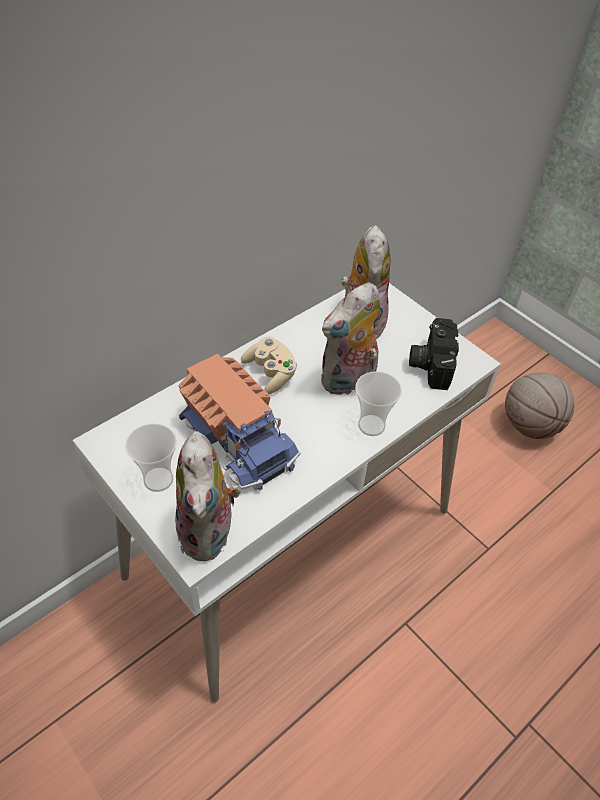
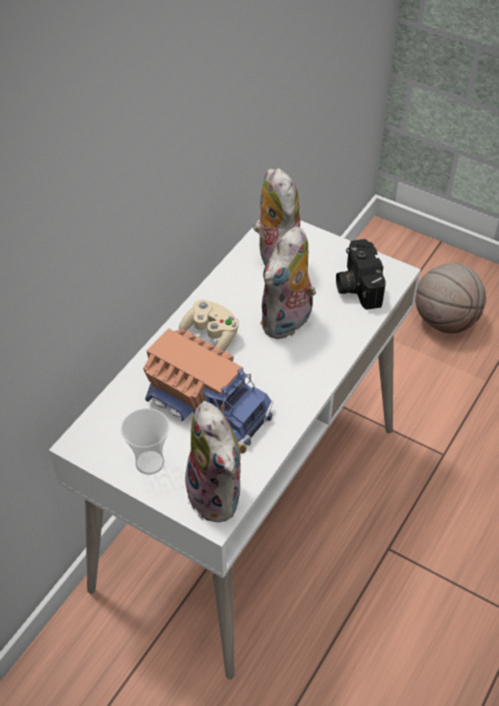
camera: 15 degrees left, 0 degrees up
(371, 425) = (325, 359): cup -> none

